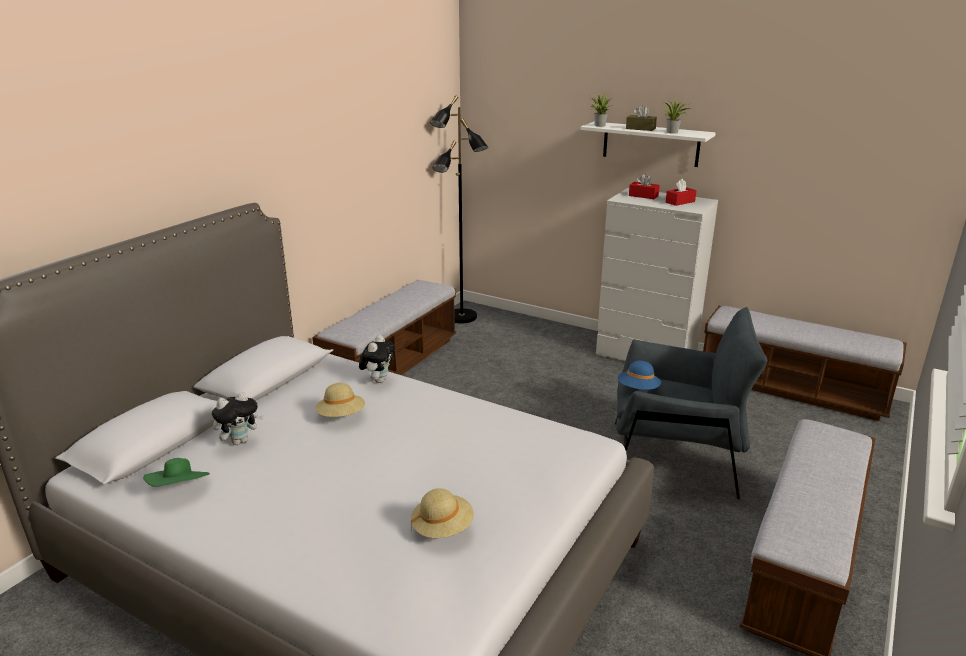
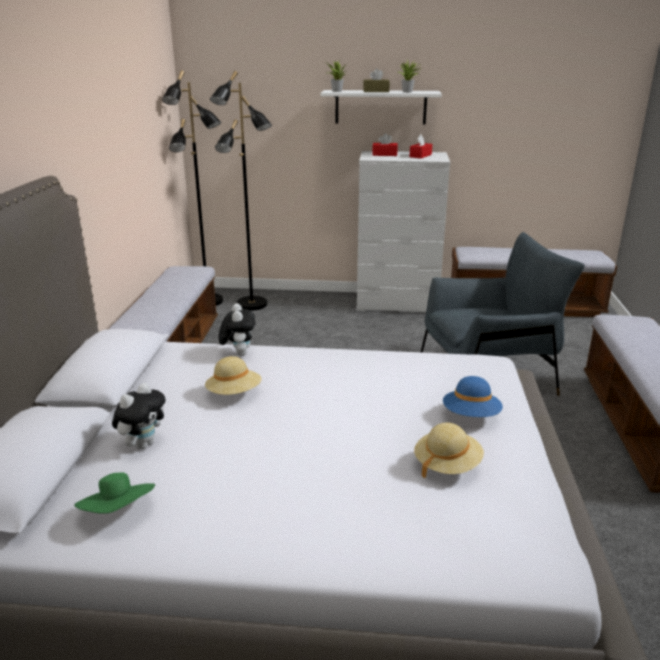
camera: 25 degrees left, 0 degrees up
(499, 328) = (252, 305): none -> black floor lamp
(638, 389) = (459, 319): blue hat -> blue hat (471, 416)

